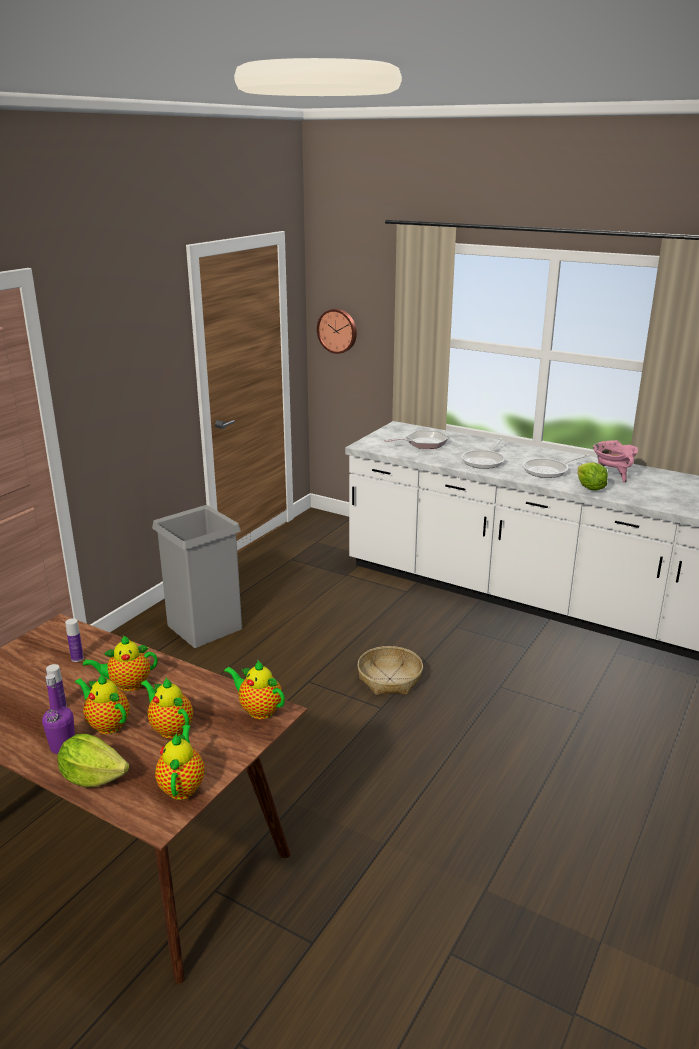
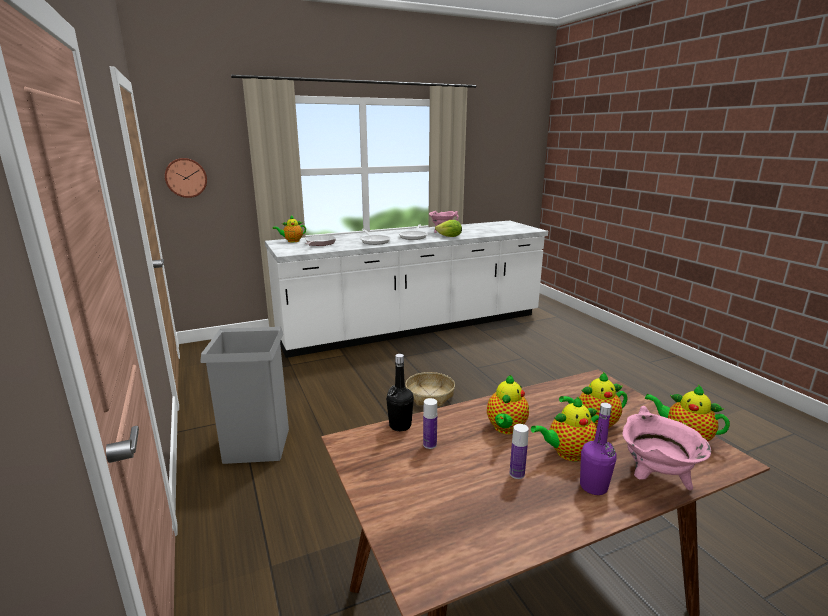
camera: 55 degrees left, 5 degrees down
(93, 777) = (655, 479): lettuce -> pink cooking pot
(96, 637) = (400, 425): none -> black bottle
(258, 710) = (589, 384): teapot -> teapot (292, 241)

